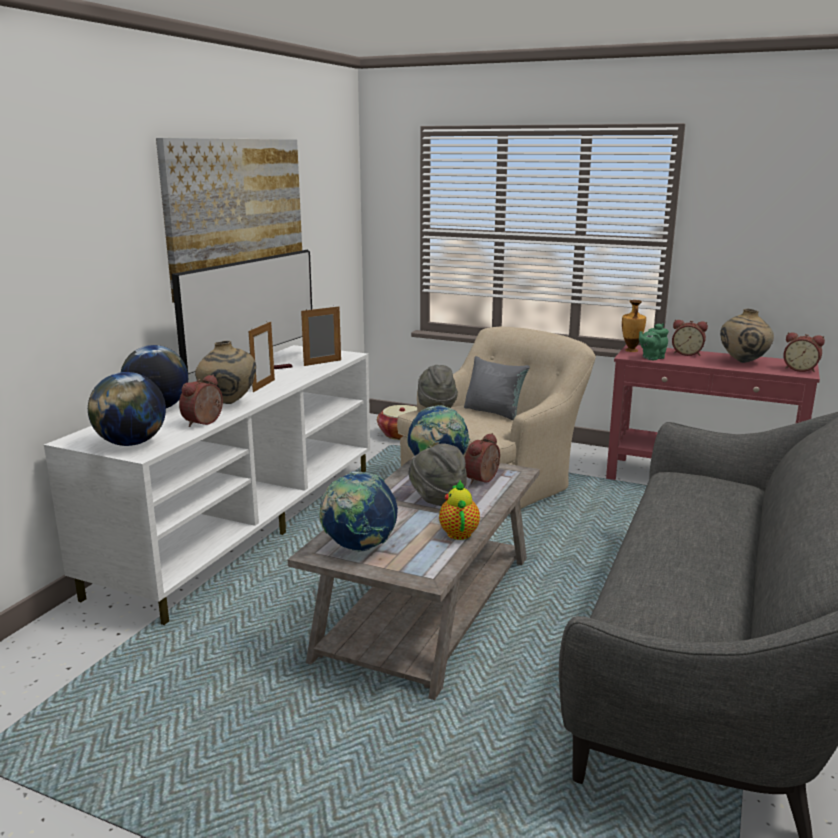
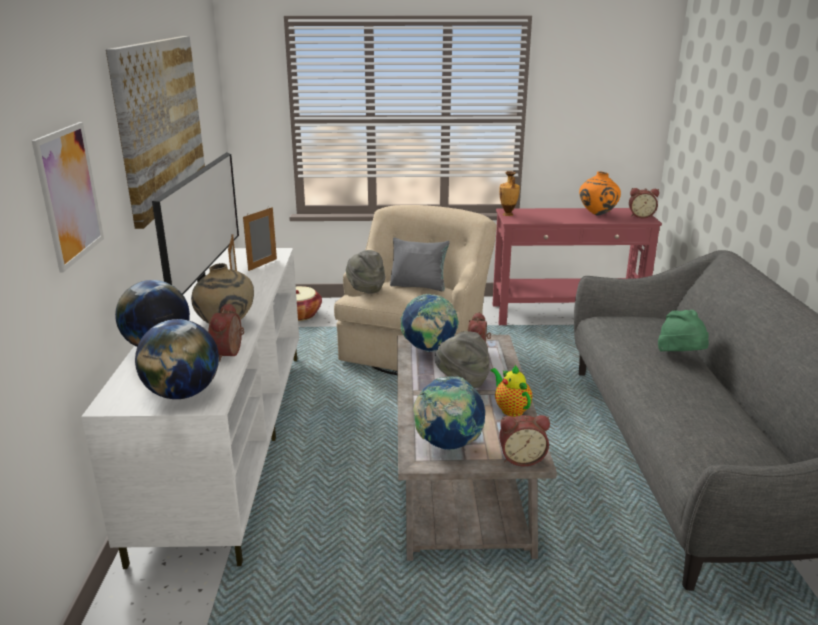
camera: 25 degrees left, 5 degrees up
(74, 253) = (69, 194): none -> picture
(651, 358) = (530, 220): green teapot -> none
(687, 353) = (550, 212): alarm clock -> alarm clock (521, 458)
(723, 526) = (681, 357): none -> green hat
(743, 362) = (597, 215): beige vase -> orange vase

